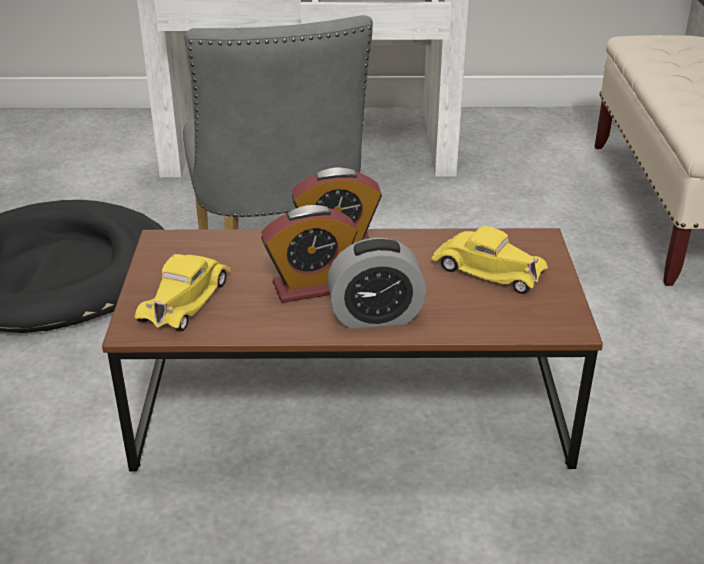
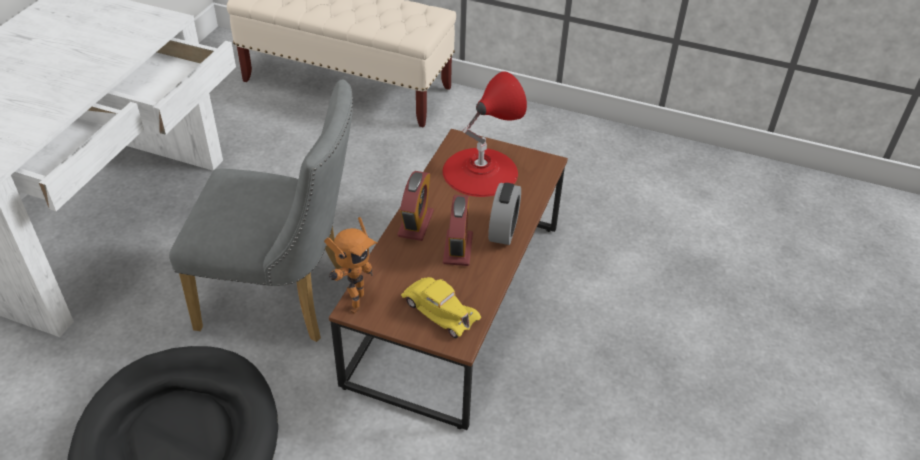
camera: 70 degrees left, 10 degrees up
(171, 238) = (353, 302): none -> toy robot
(487, 270) = (480, 171): yellow toy car -> red table lamp

